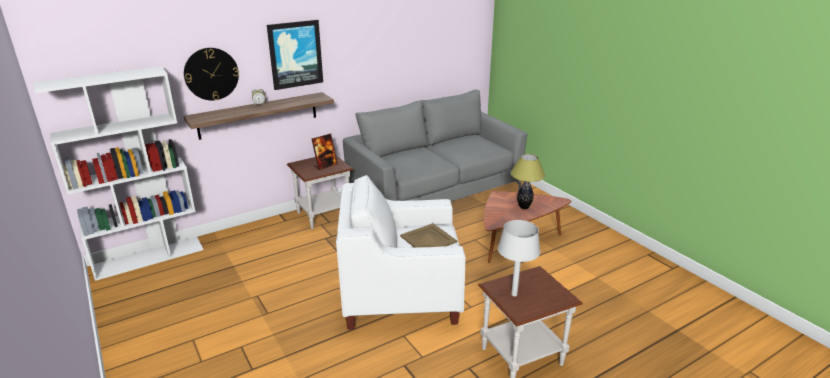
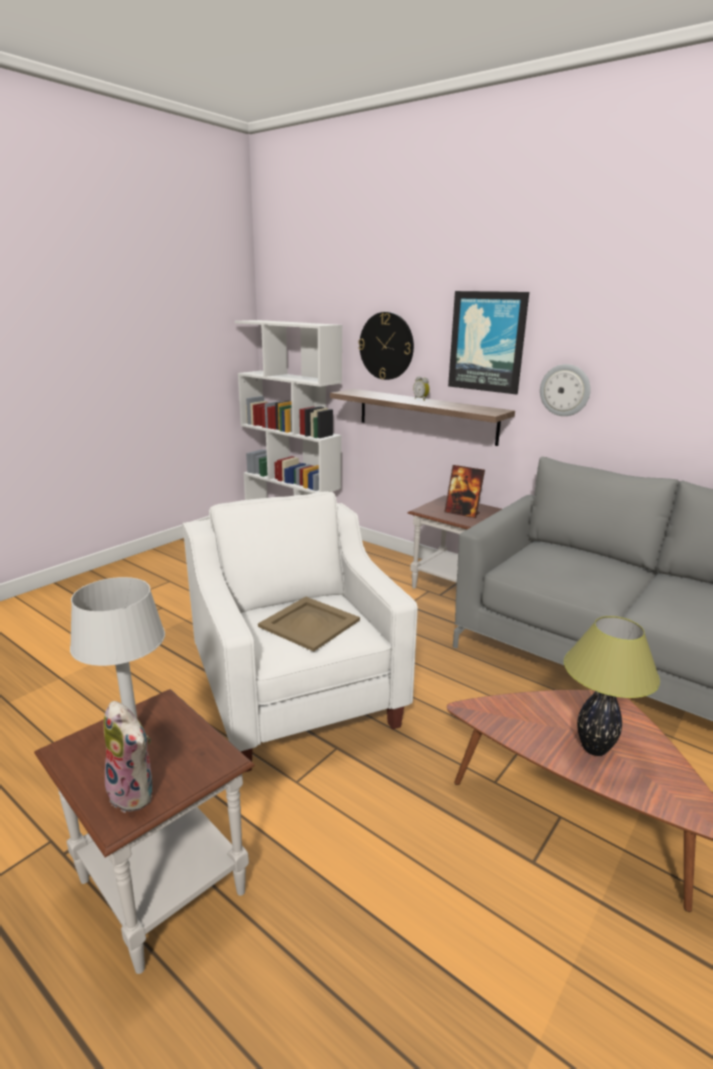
camera: 70 degrees right, 5 degrees down
(348, 72) = (565, 390): none -> wall clock
(553, 294) = (135, 792): none -> plush toy

